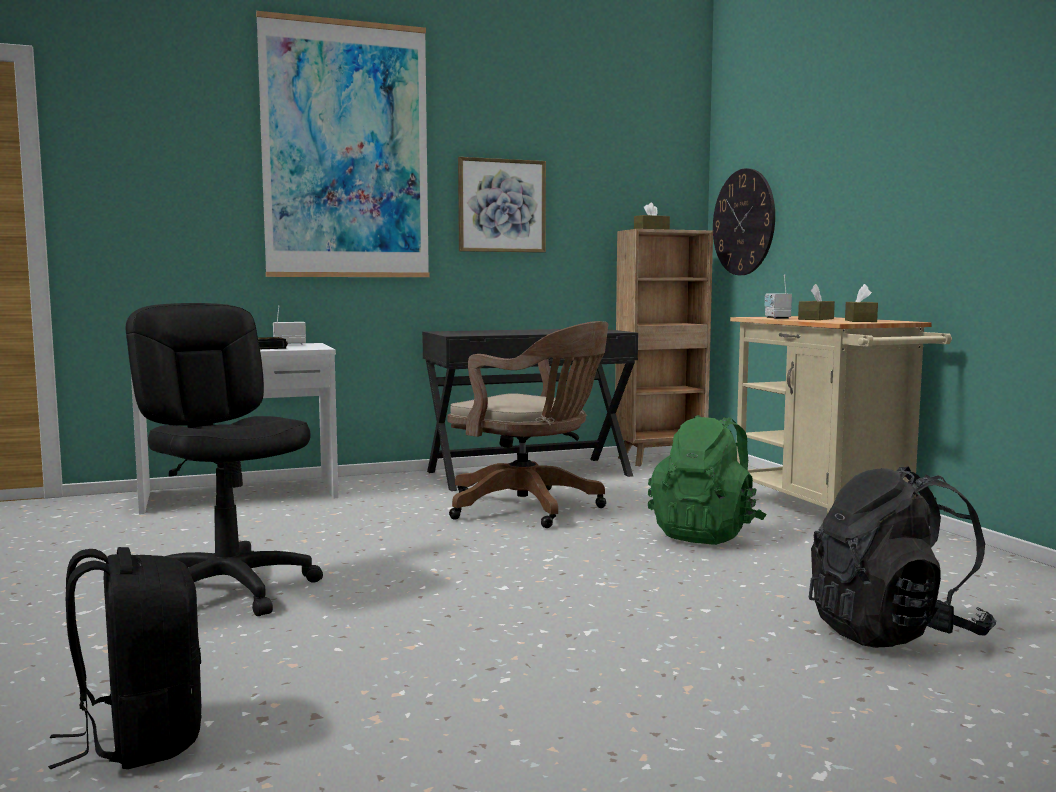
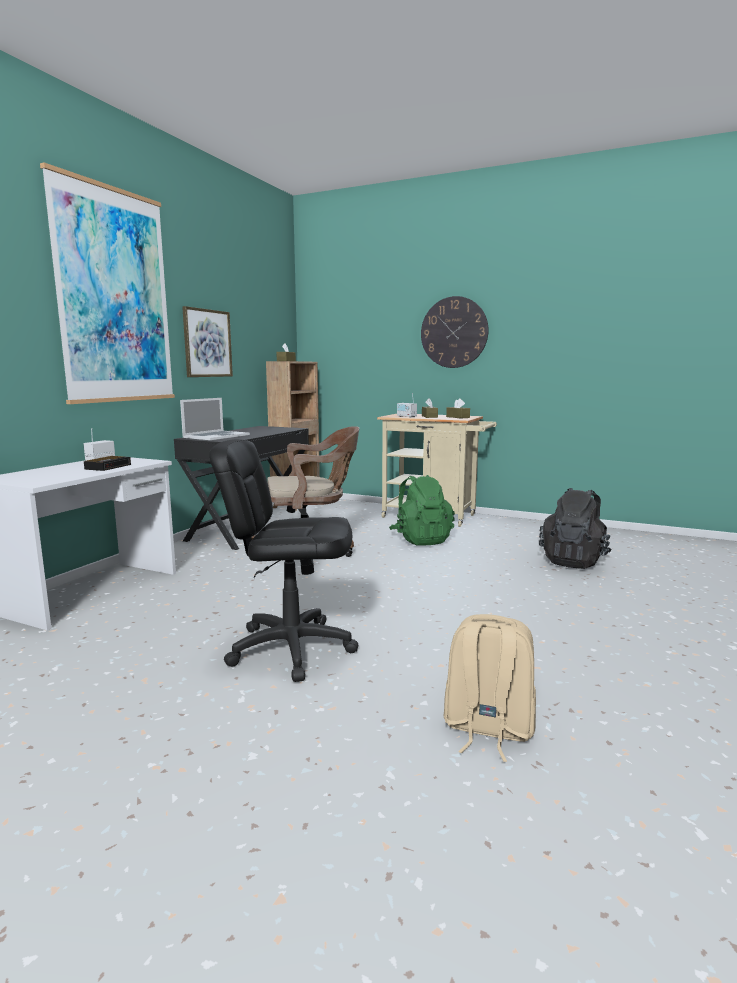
camera: 45 degrees left, 5 degrees up
(139, 739) = (487, 729): black backpack -> beige backpack
(475, 332) = (216, 436): none -> laptop
(743, 222) = (333, 357): wall clock -> wall clock (454, 332)

